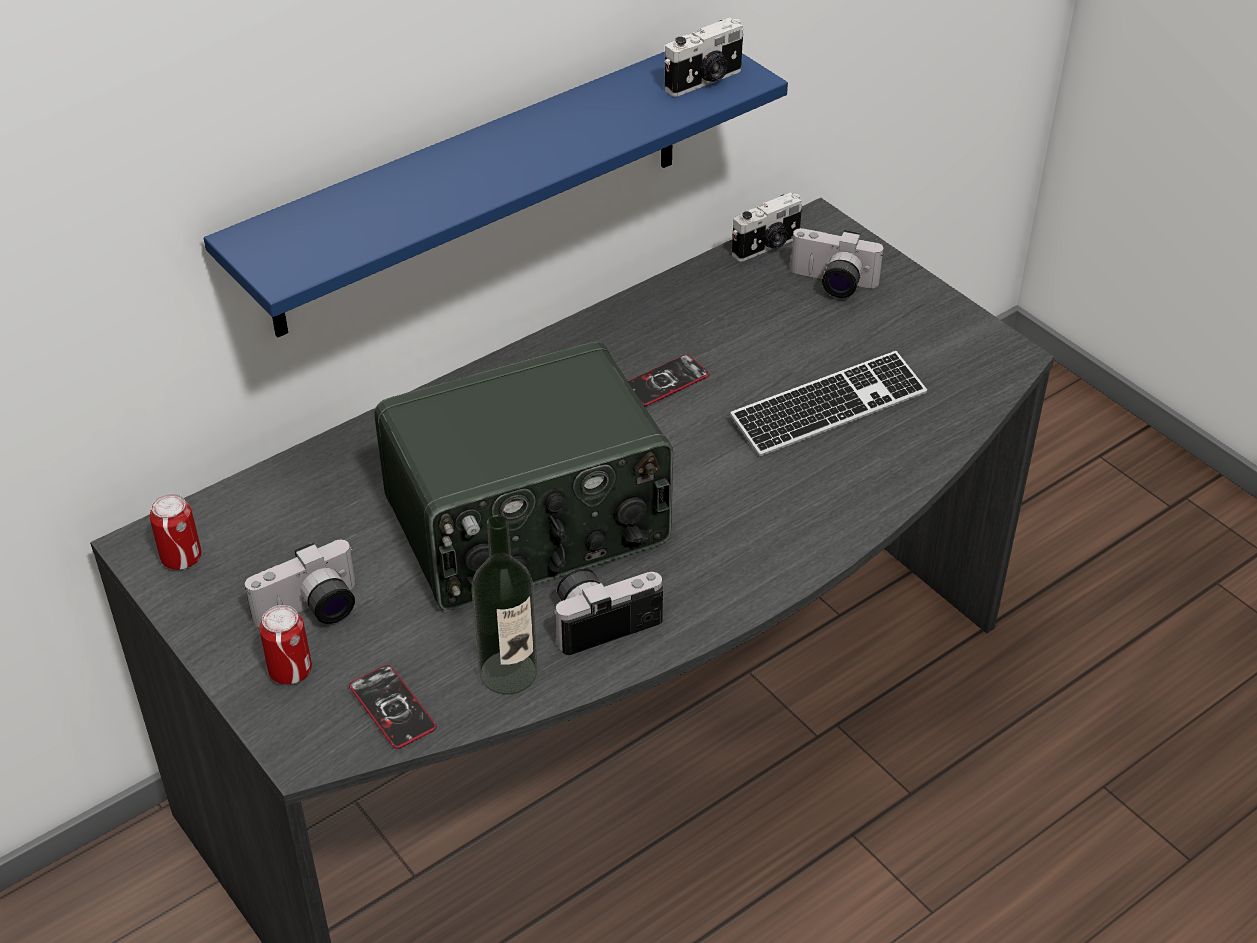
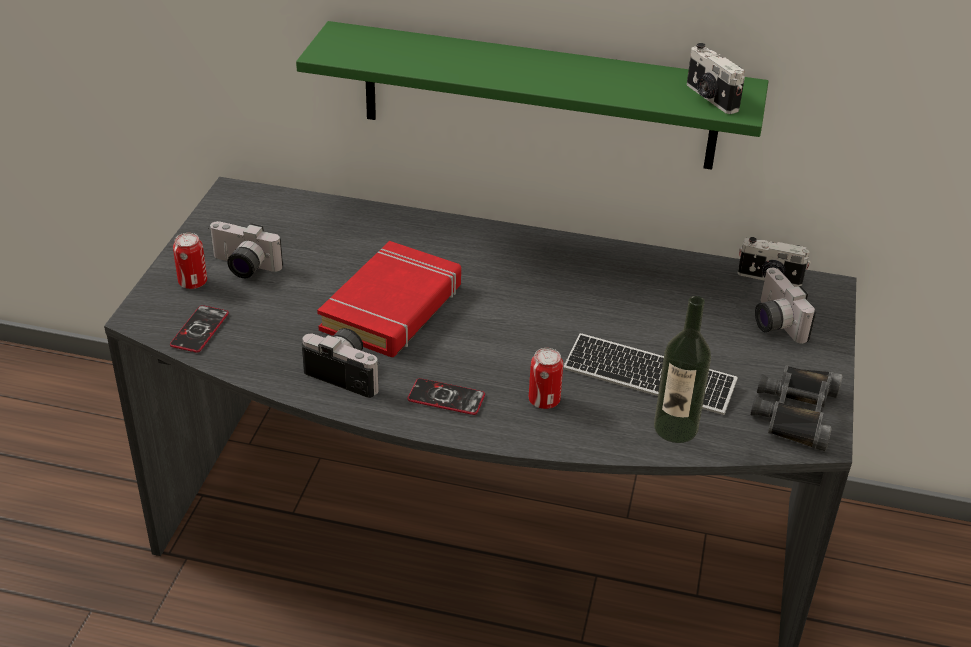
camera: 50 degrees right, 5 degrees down
(181, 558) = (237, 207): can -> can (544, 400)
(480, 186) = (538, 96): blue shelf -> green shelf
(508, 672) = (267, 358): bottle -> bottle (675, 428)
(529, 526) = (392, 308): radio -> red book
(665, 382) = (582, 299): phone -> phone (446, 398)
(705, 81) = (710, 98): camera -> camera turned 45 degrees clockwise
(962, 348) = (794, 412): none -> black binoculars

